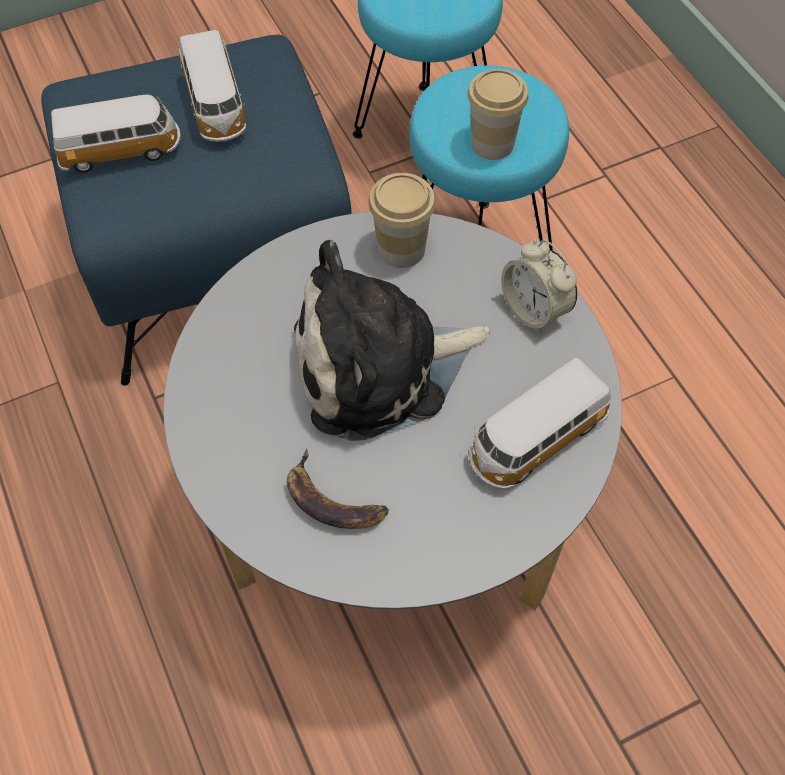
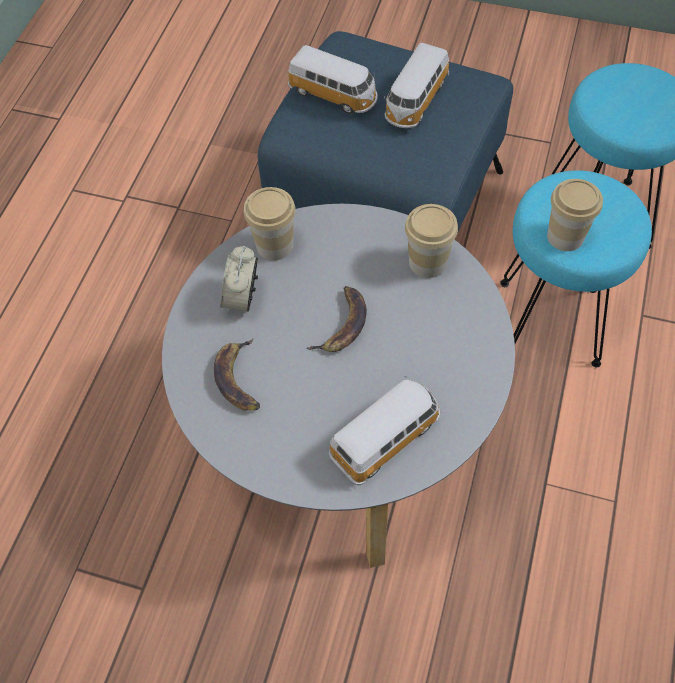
camera: 45 degrees right, 0 degrees up
(228, 339) = (275, 245): none -> cup
(380, 366) = (342, 324): plush toy -> banana
(534, 309) = (472, 359): alarm clock -> alarm clock (242, 298)
(534, 440) = (387, 437): toy car -> toy car turned 135 degrees clockwise

